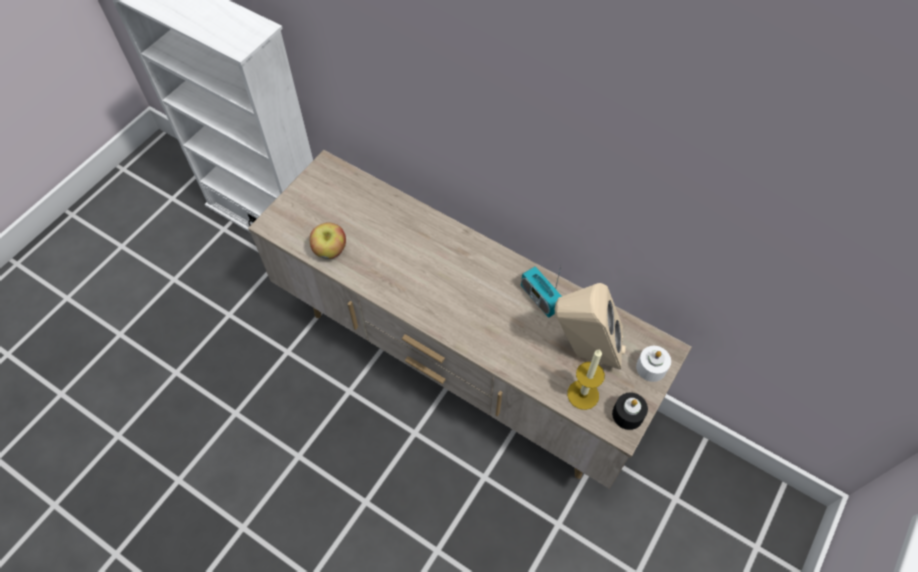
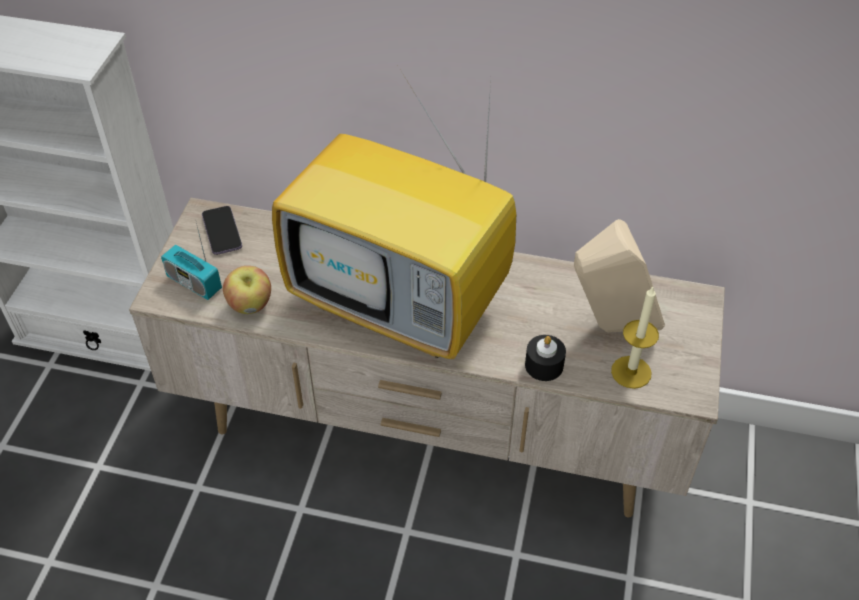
camera: 20 degrees left, 10 degrees down
(334, 184) = (222, 231): none -> phone
(438, 284) = (403, 305): none -> television
(540, 298) = (532, 286): radio -> radio (194, 283)
(627, 415) = (691, 377): black candle -> black candle (544, 365)
(651, 367) = (692, 321): white candle -> none

